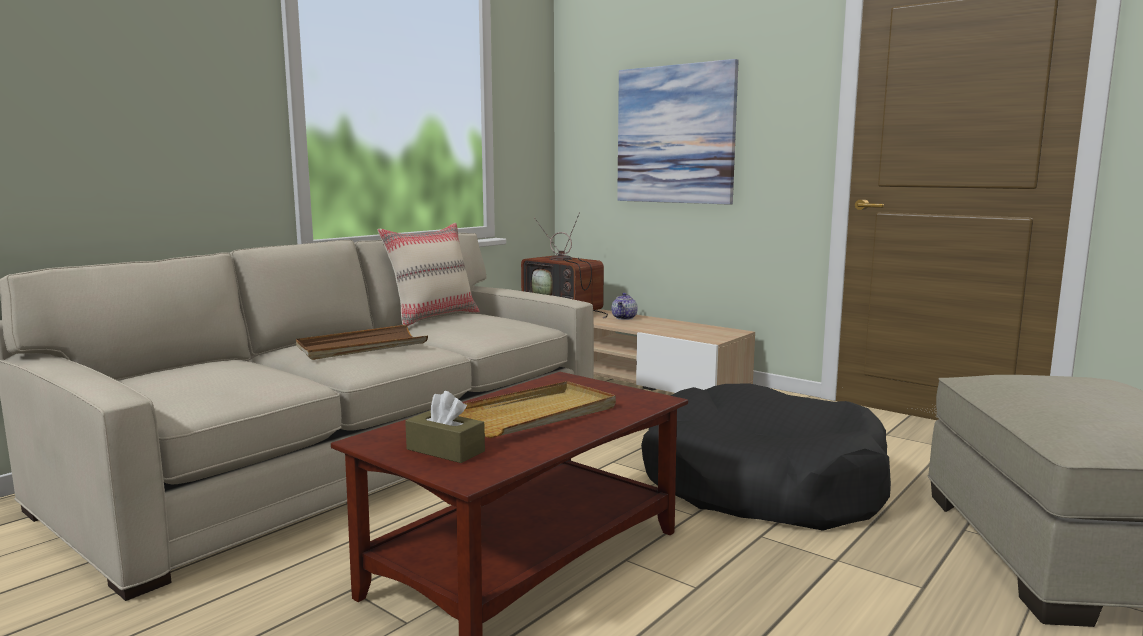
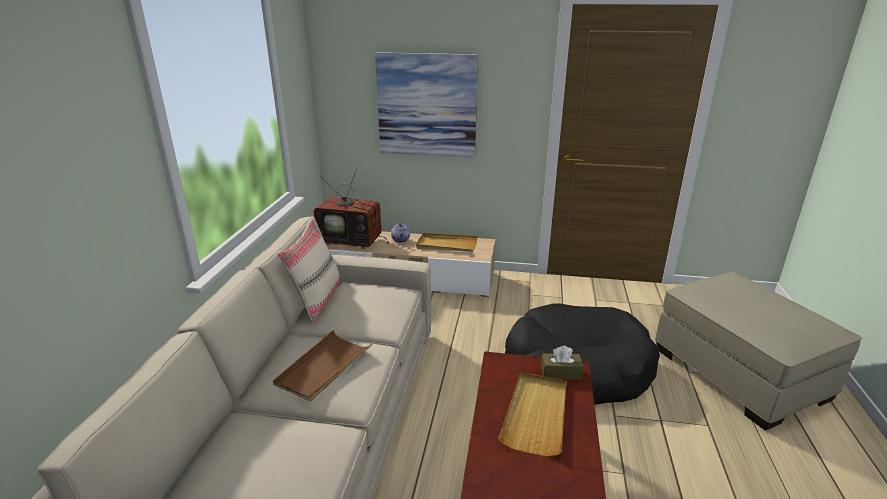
camera: 30 degrees left, 15 degrees up
(445, 450) = (538, 482): brown tissue box -> brown tissue box (560, 372)
(677, 327) = (446, 245): none -> beige tray

